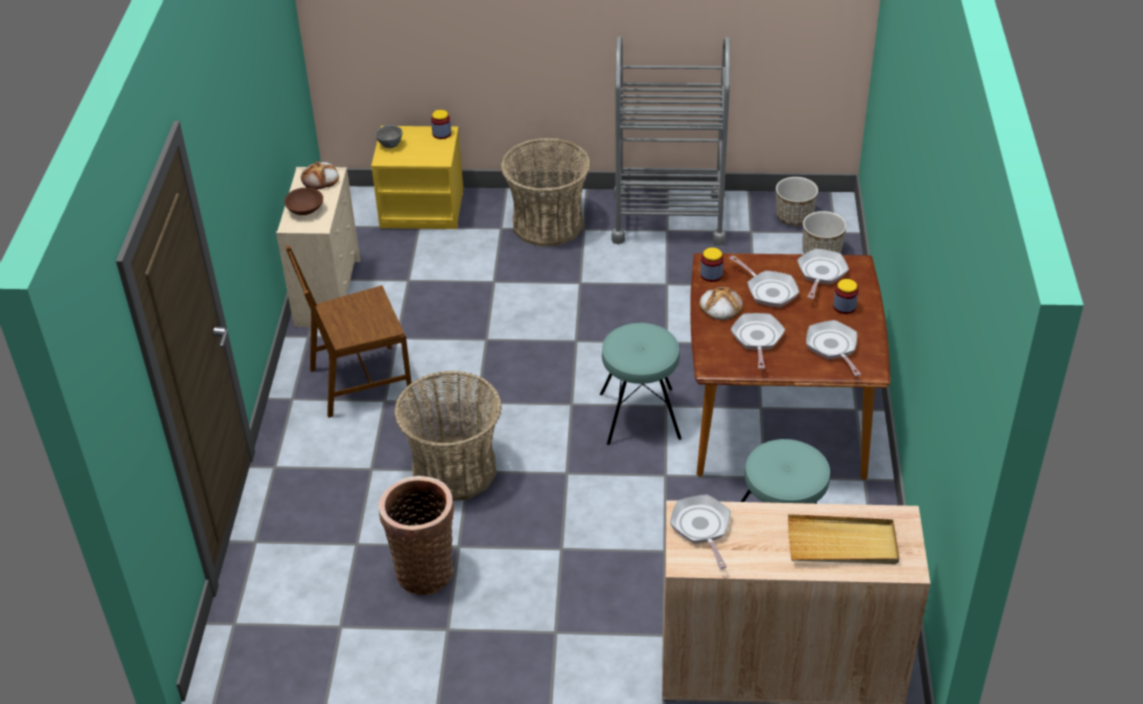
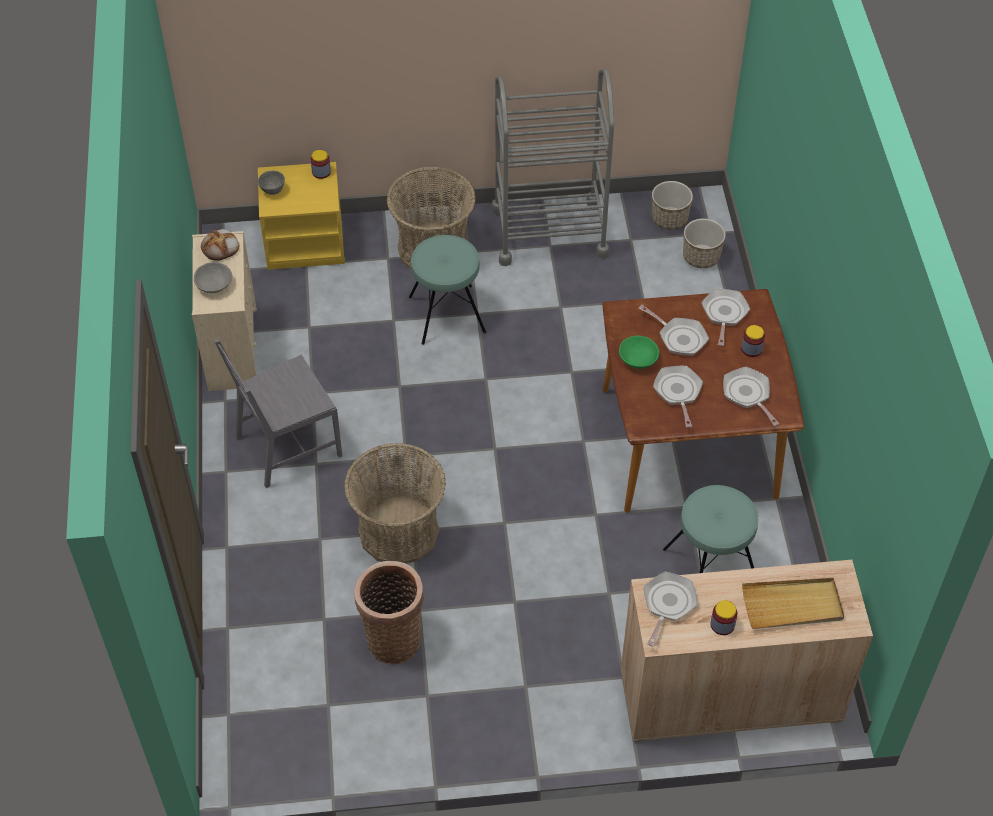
camera: 10 degrees left, 10 degrees up
(305, 210) = (214, 285): brown bowl -> grey bowl
(359, 382) = (287, 446): brown chair -> grey chair
(640, 416) = (561, 454): turquoise stool -> turquoise stool (447, 314)
(702, 528) = (667, 604): frying pan -> frying pan turned 45 degrees clockwise
(711, 275) = (623, 325): jar -> jar (722, 624)
(720, 306) = (638, 360): bread -> green bowl

